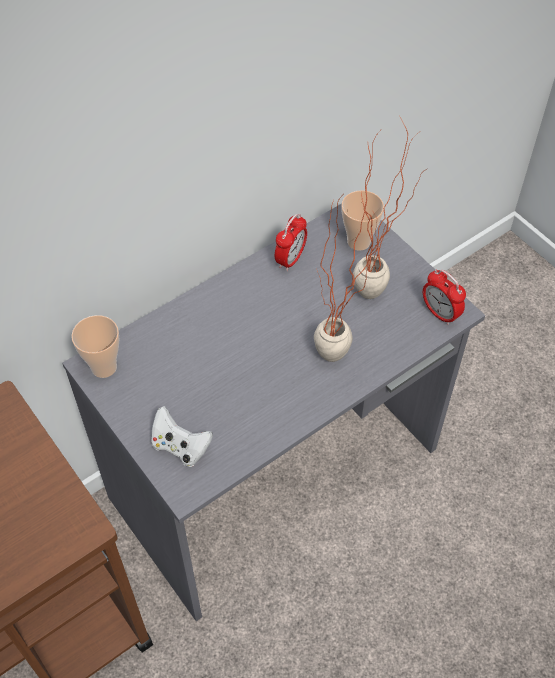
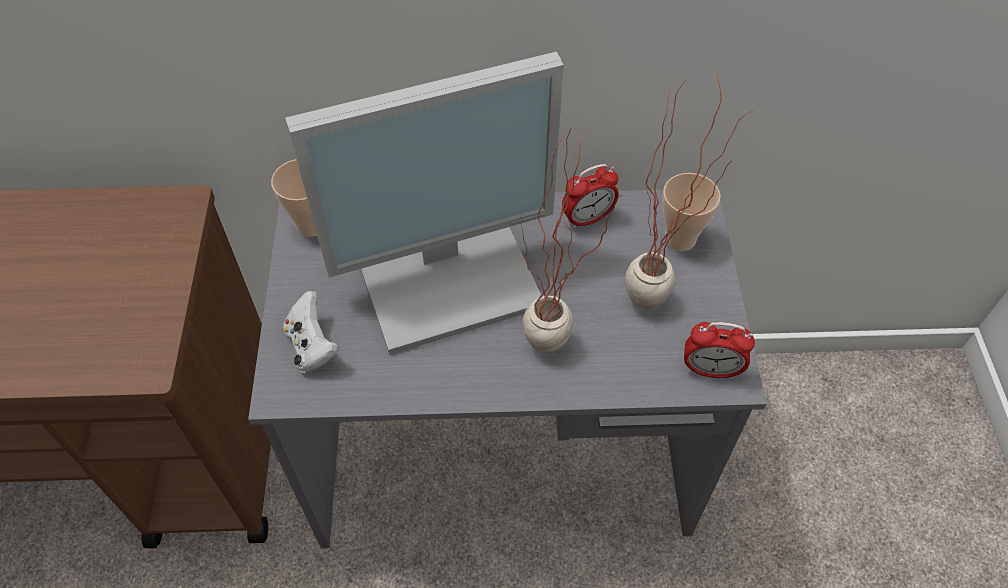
camera: 35 degrees right, 0 degrees up
(228, 344) = (448, 271): none -> monitor
(440, 313) = (710, 370): alarm clock -> alarm clock turned 75 degrees counterclockwise

